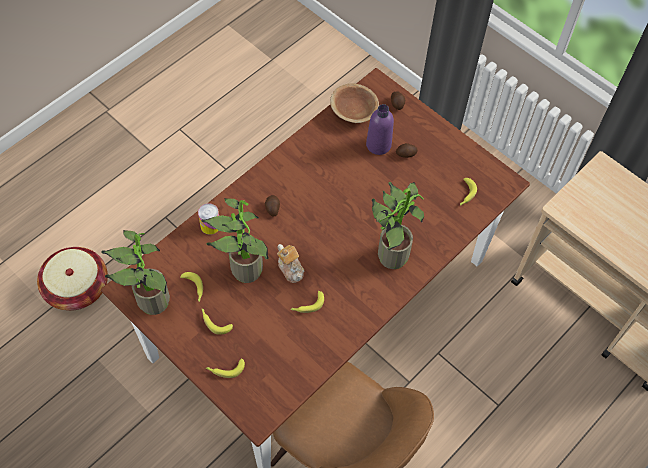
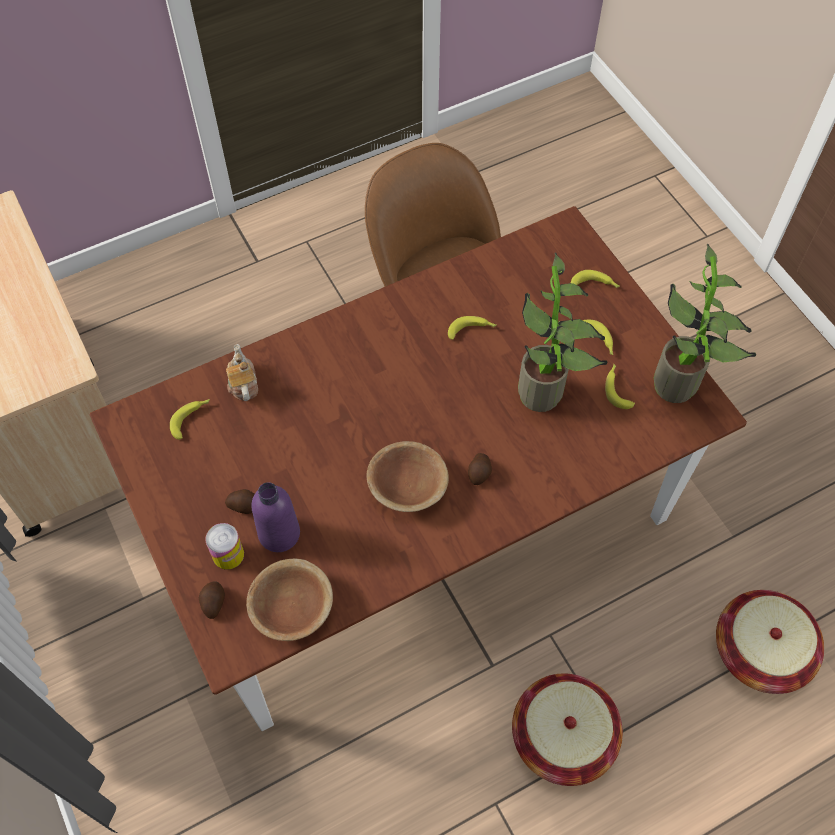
camera: 160 degrees left, 0 degrees up
(194, 209) = (562, 736): none -> basket
(210, 225) = (578, 470): can -> can (228, 554)
(291, 268) = (479, 381): teapot -> teapot (243, 384)
(314, 189) = (407, 486): none -> brown bowl
(389, 253) = (338, 366): potted plant -> none

